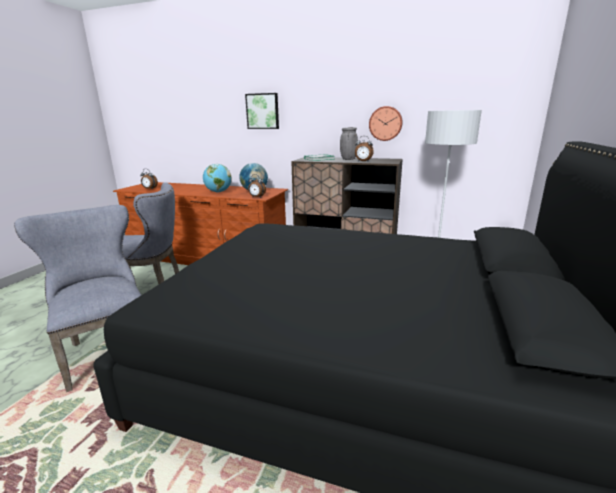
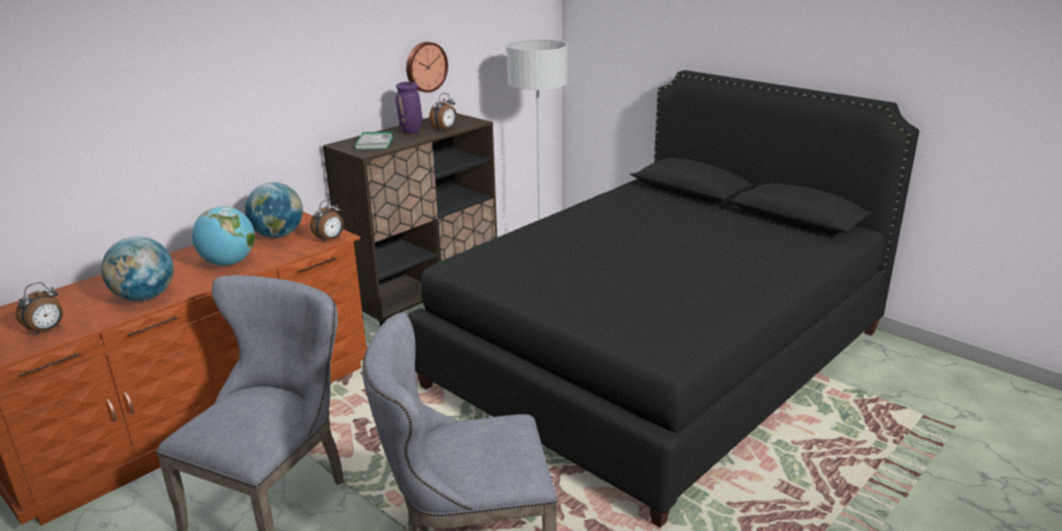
camera: 65 degrees left, 5 degrees up
(180, 191) = (145, 297): none -> globe
(263, 111) = (234, 80): picture -> none
(348, 159) = (411, 132): grey vase -> purple vase

